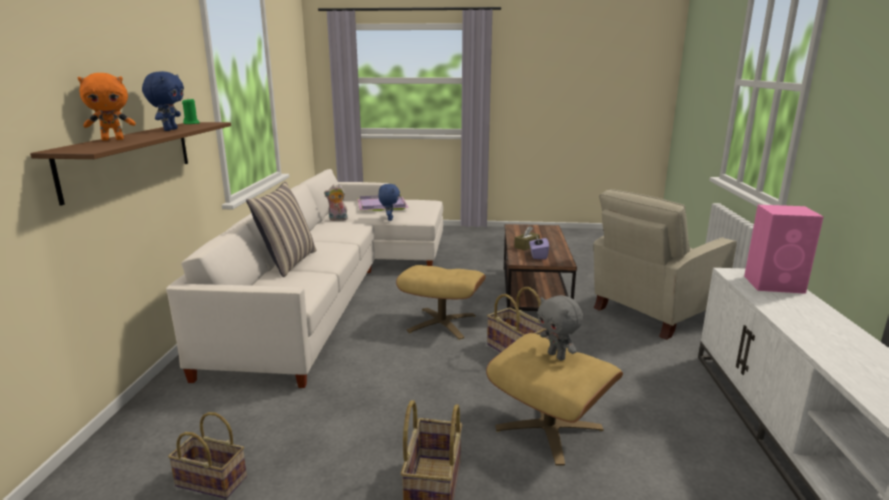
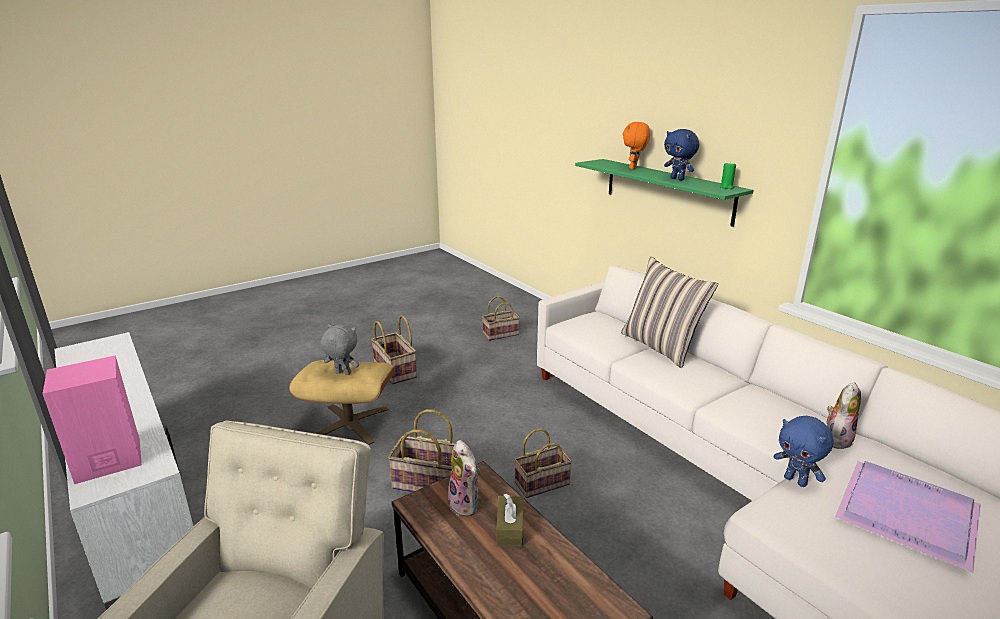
camera: 140 degrees right, 5 degrees up
(129, 157) = (667, 190): brown shelf -> green shelf
(441, 323) = (542, 482): beige ottoman -> basket
(538, 255) = (466, 505): purple tissue box -> plush toy

